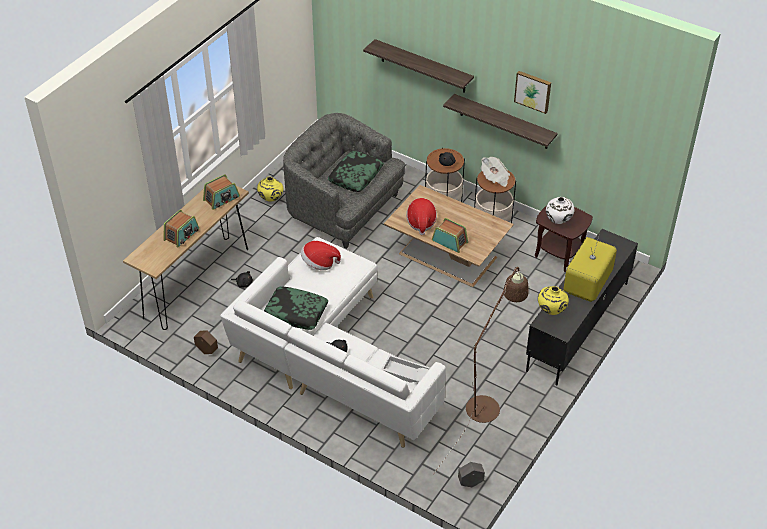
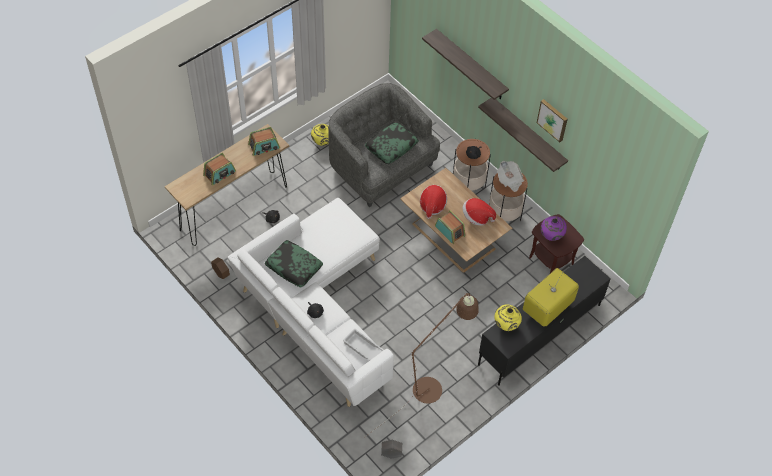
camera: 15 degrees right, 10 degrees up
(319, 263) = (330, 225): hat -> hat (477, 217)
(558, 221) = (551, 236): white vase -> purple vase

